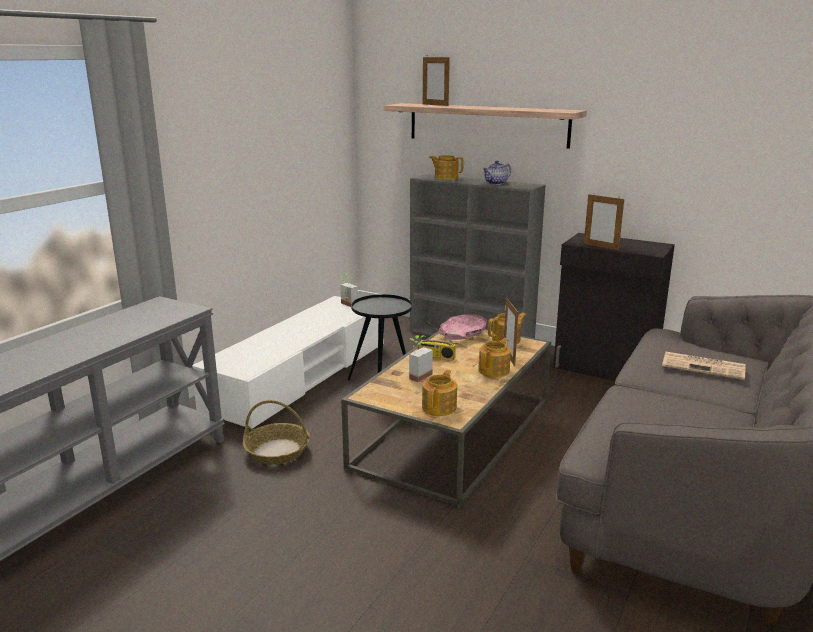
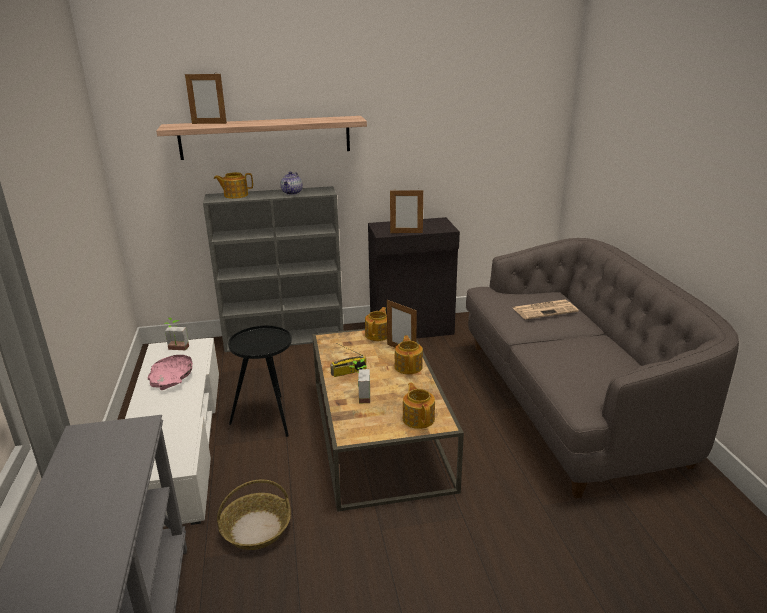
camera: 40 degrees left, 5 degrees up
(462, 335) = (339, 343): pink bowl -> pink bowl (172, 379)

